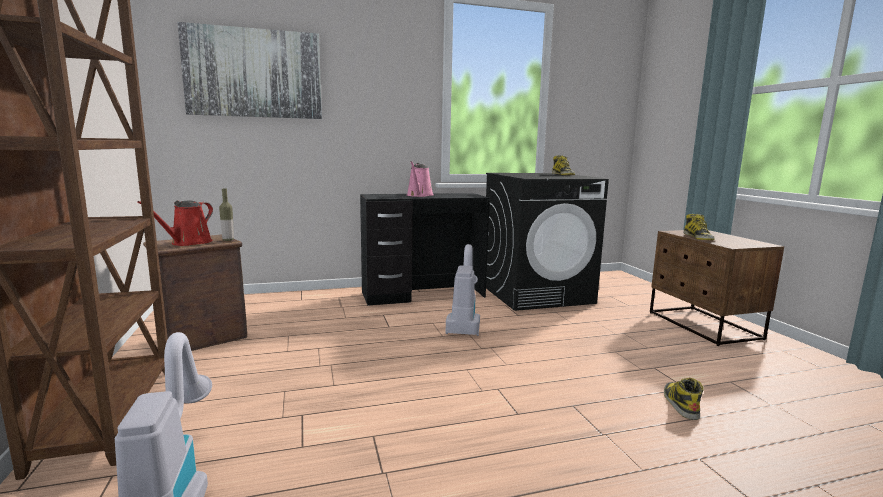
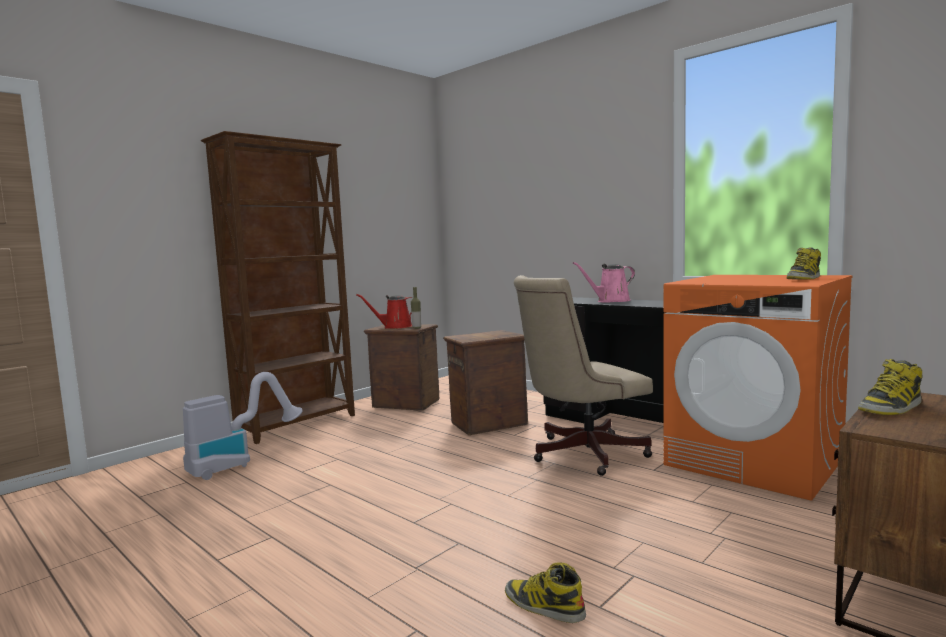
camera: 60 degrees right, 5 degrees down
(254, 73) = (502, 186): picture -> none
(345, 326) = (487, 424): none -> crate
(464, 322) = (580, 454): vacuum cleaner -> beige office chair
(537, 294) = (755, 461): black washing machine -> orange washing machine
(680, 403) = (543, 606): boot -> boot turned 120 degrees counterclockwise

